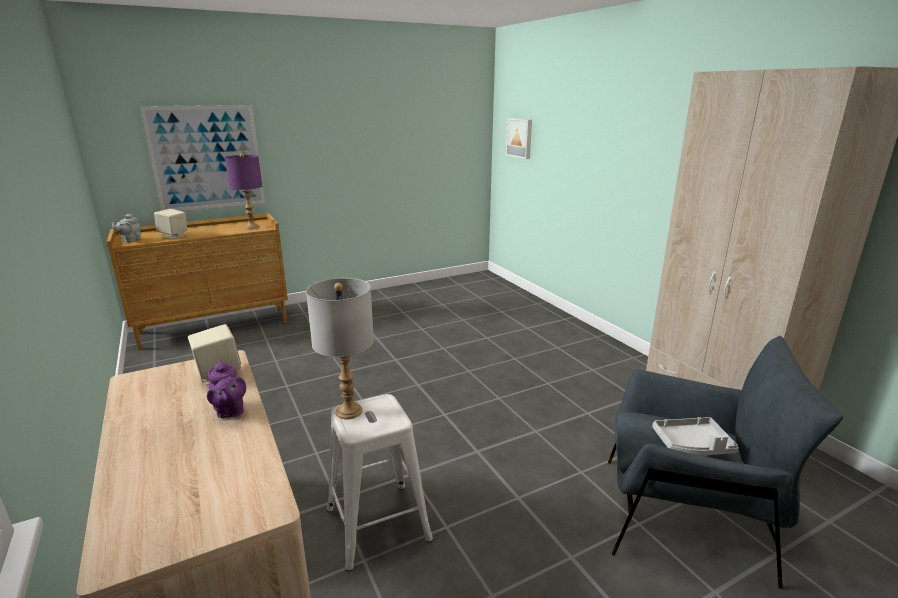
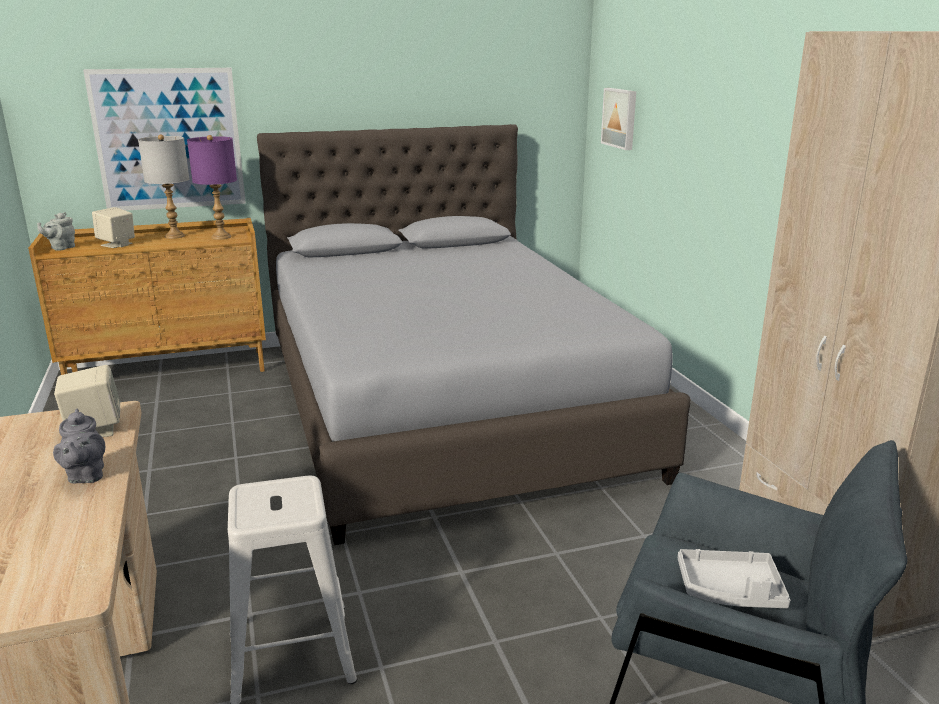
camera: 10 degrees right, 0 degrees up
(229, 411) = (86, 476): purple teapot -> grey teapot
(348, 411) = (250, 493): grey table lamp -> grey table lamp (174, 236)
(423, 336) = (444, 404): none -> grey bed

